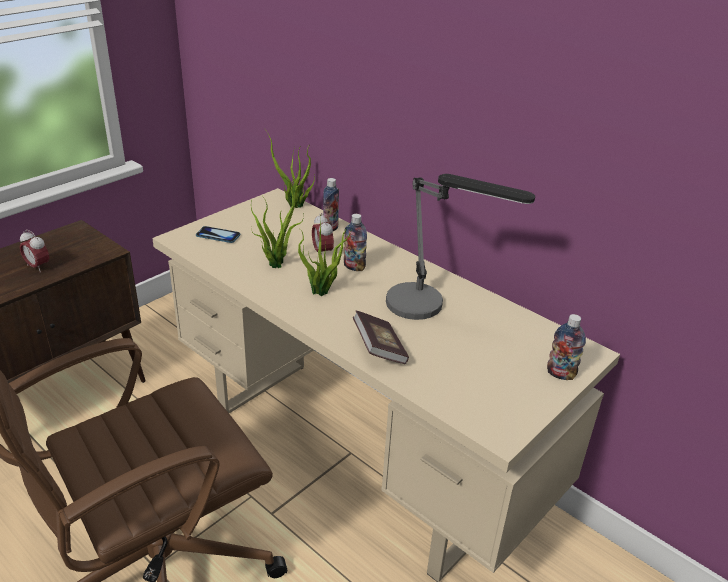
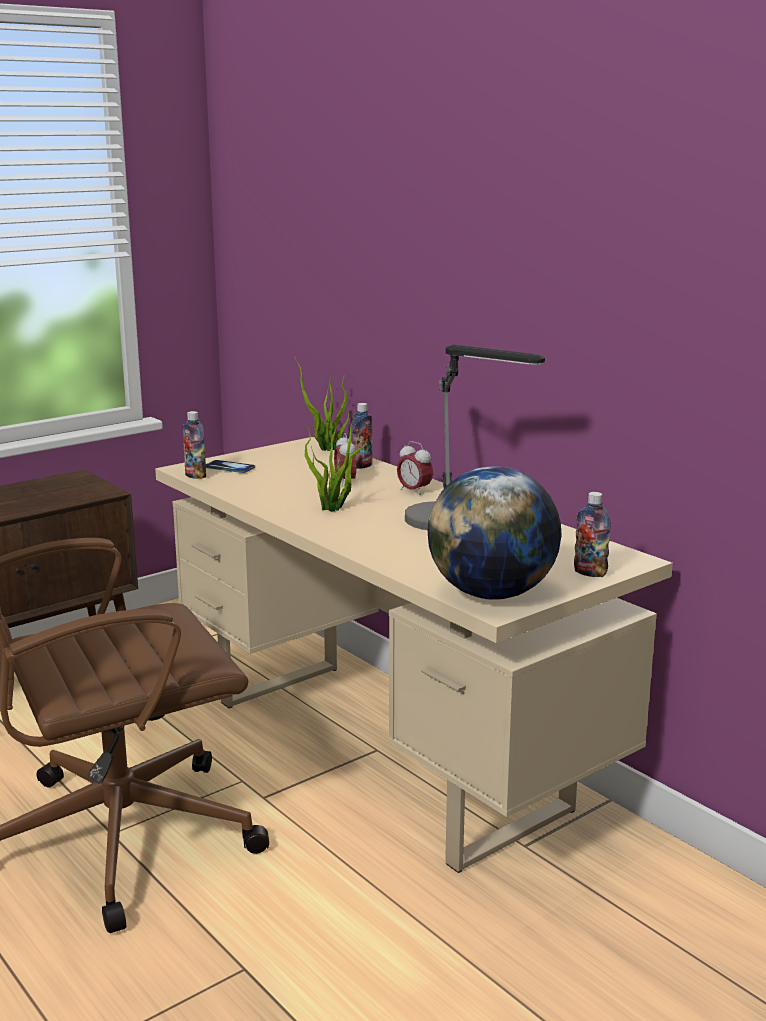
camera: 10 degrees right, 15 degrees down
(38, 267) = (27, 501): alarm clock -> alarm clock (414, 491)
(275, 263) = (288, 488): potted plant -> none
(354, 267) = (378, 493): bottle -> bottle (195, 476)
(379, 349) = (382, 548): book -> none
(491, 412) = (492, 594): none -> globe

